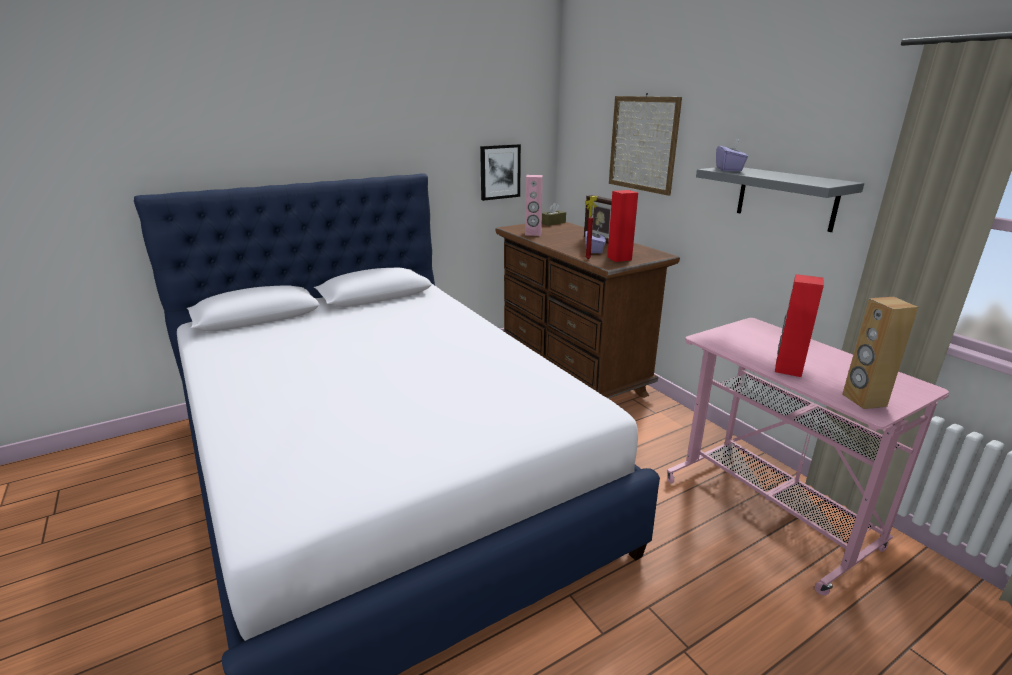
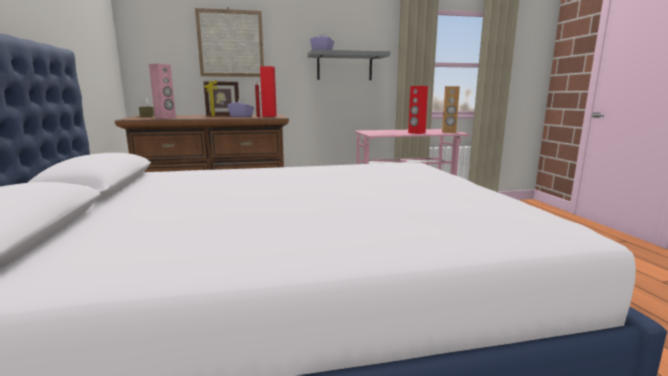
camera: 70 degrees left, 10 degrees down
(499, 172) = (96, 66): picture -> none

